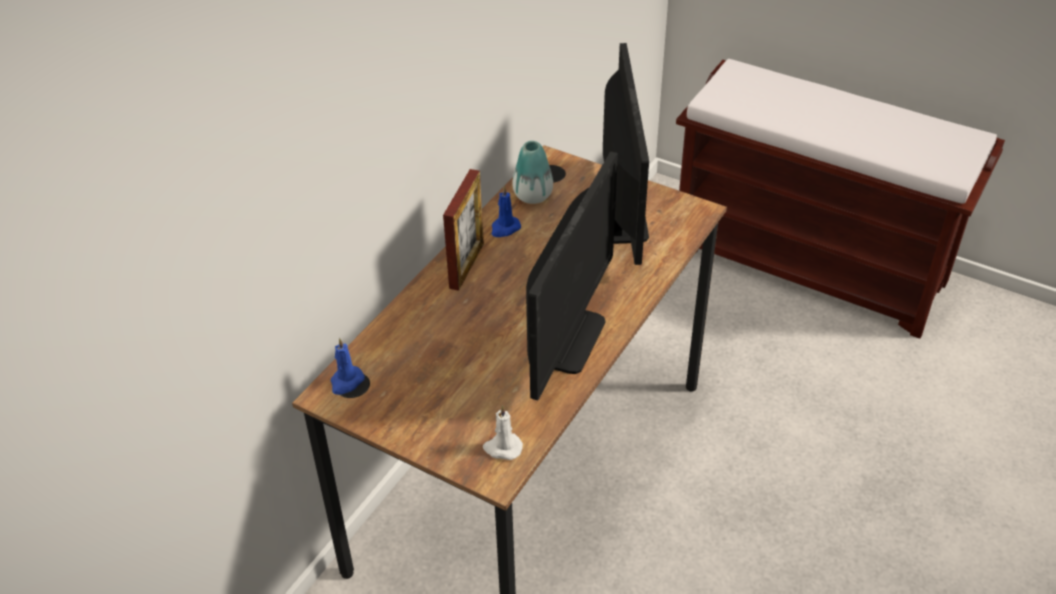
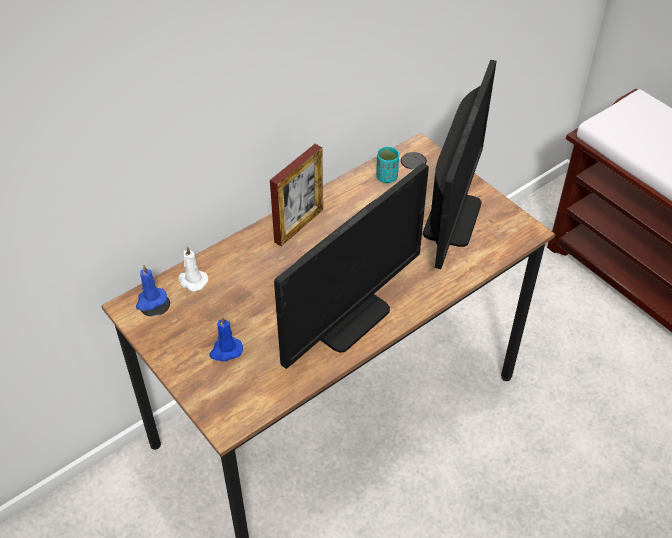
camera: 20 degrees right, 5 degrees up
(502, 448) = (244, 400): white candle -> white candle (192, 281)
(504, 228) = (347, 200): blue candle -> blue candle (225, 351)
(533, 196) = (386, 177): vase -> turquoise cup

